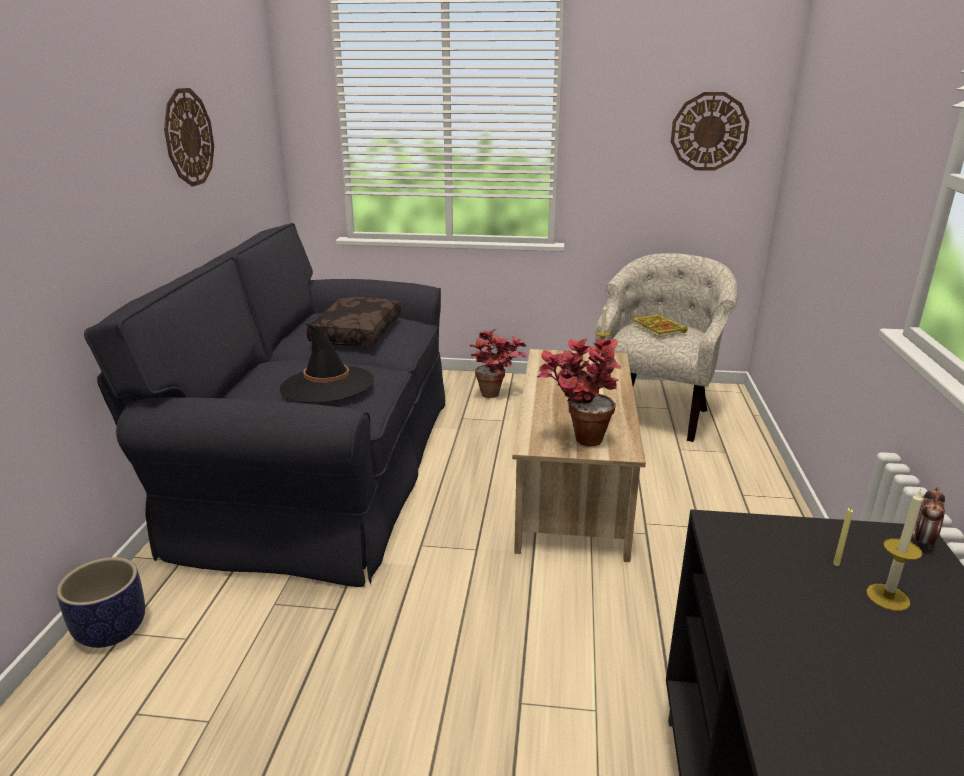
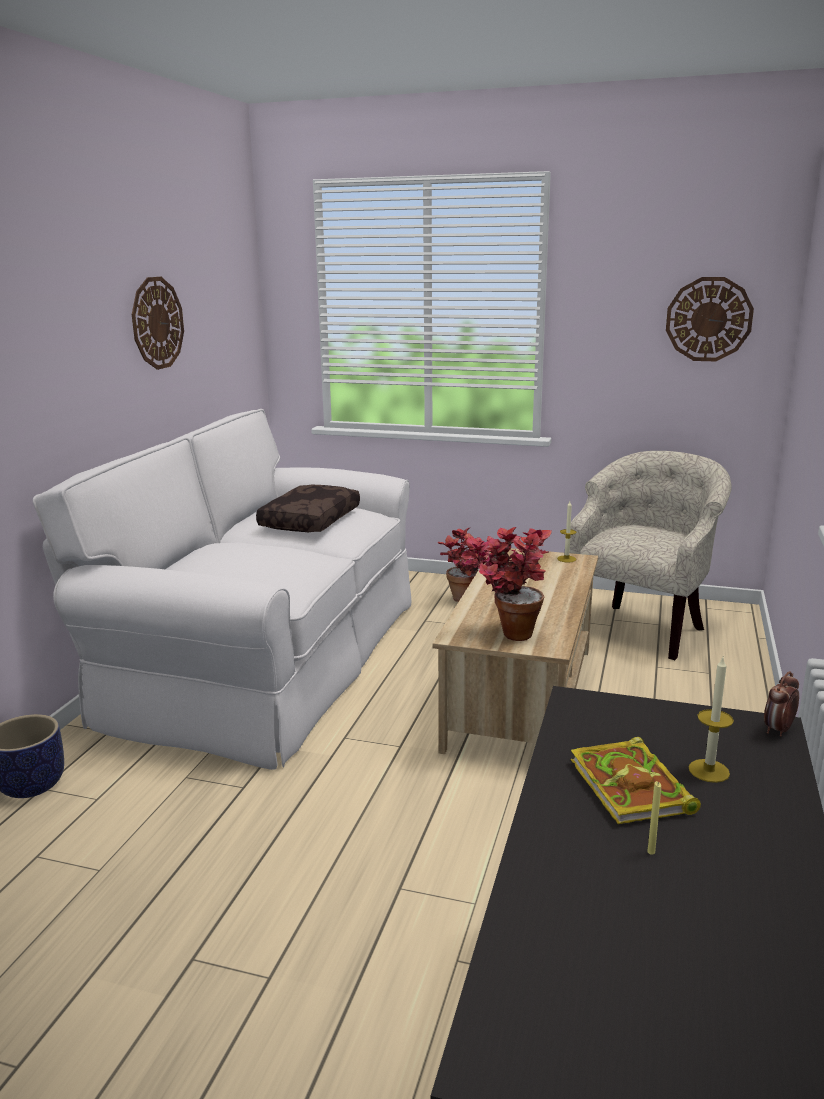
camera: 10 degrees right, 5 degrees down
(320, 468) = (264, 659): black sofa -> white sofa
(327, 385) = (261, 565): black hat -> none
(659, 329) = (642, 532): book -> book (633, 788)
(836, 564) = (673, 740): yellow candle -> yellow candle (651, 852)

